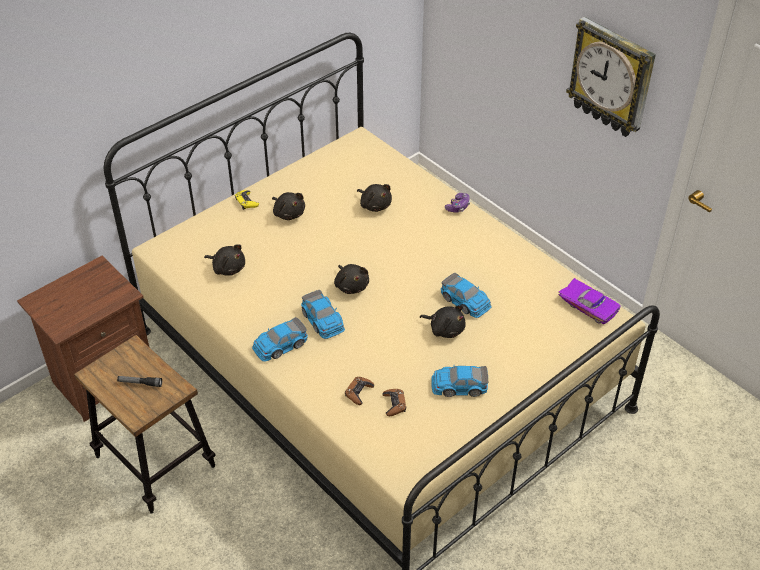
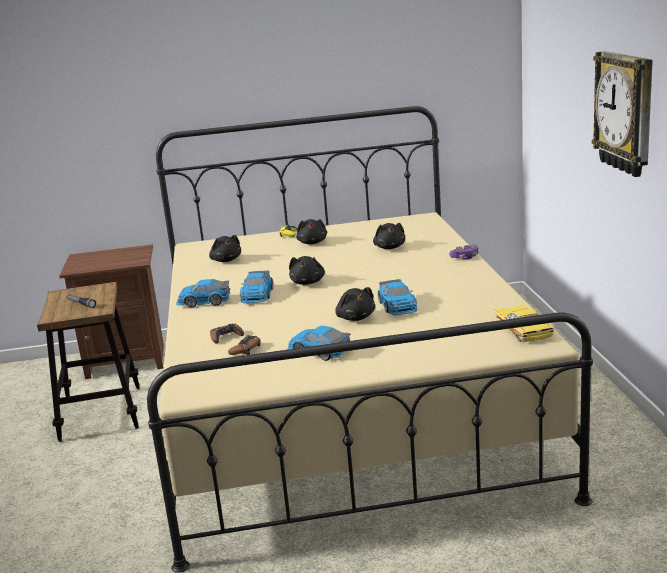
camera: 35 degrees right, 25 degrees down
(589, 305) = (525, 329): purple toy car -> yellow toy car

